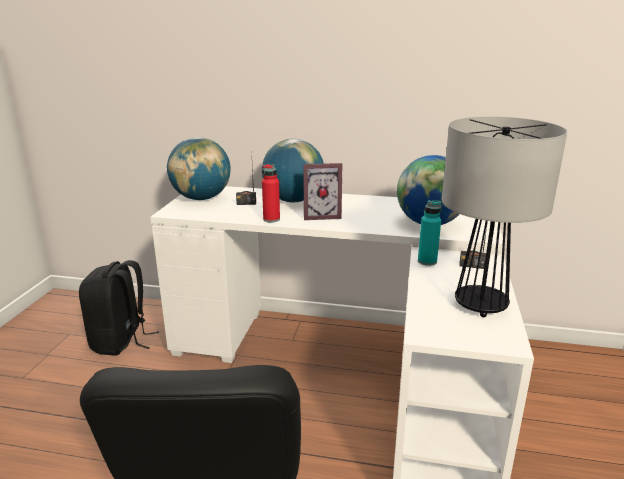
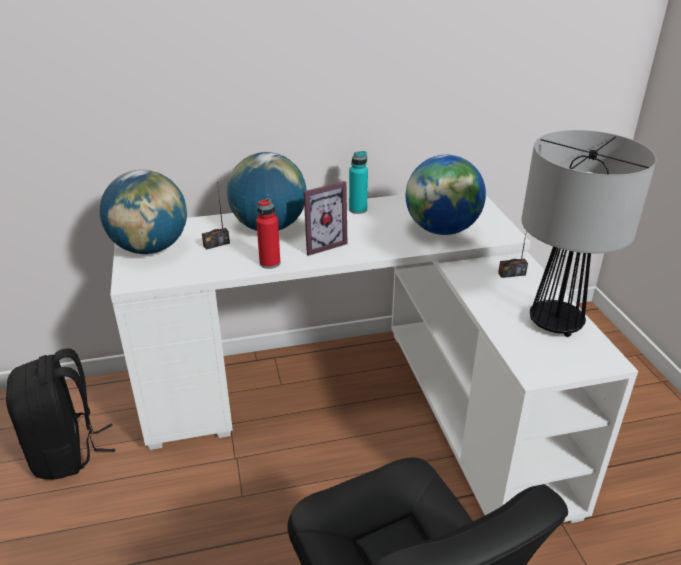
camera: 25 degrees left, 10 degrees up
(427, 261) = (468, 279): turquoise bottle -> turquoise bottle (358, 209)

